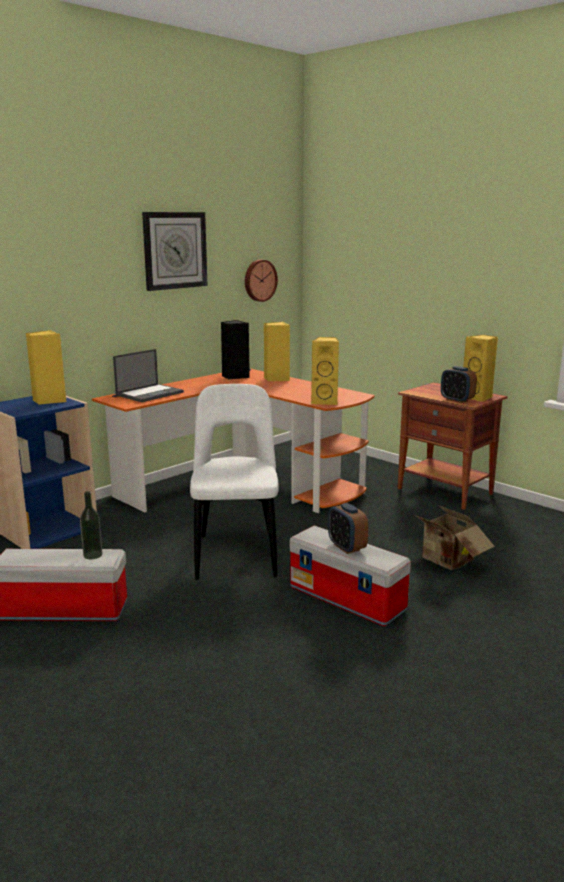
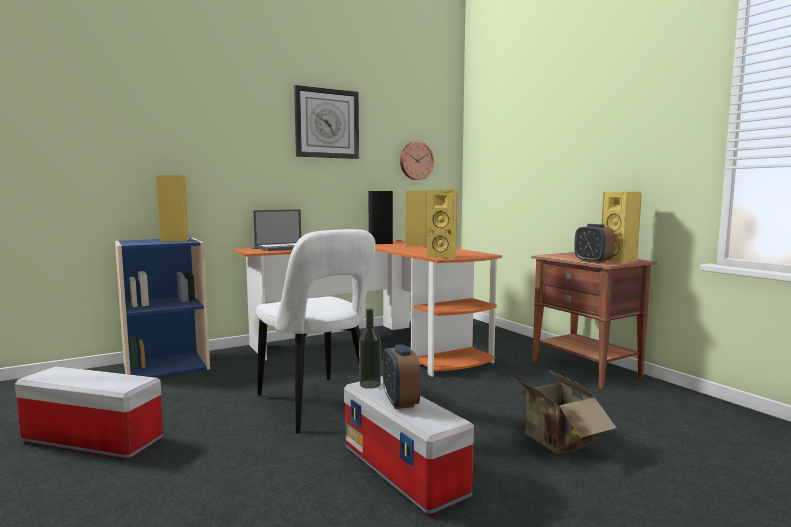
camera: 15 degrees right, 10 degrees down
(92, 555) = (121, 380): bottle -> bottle (370, 384)
(236, 554) = (317, 406): white chair -> white chair turned 135 degrees clockwise

